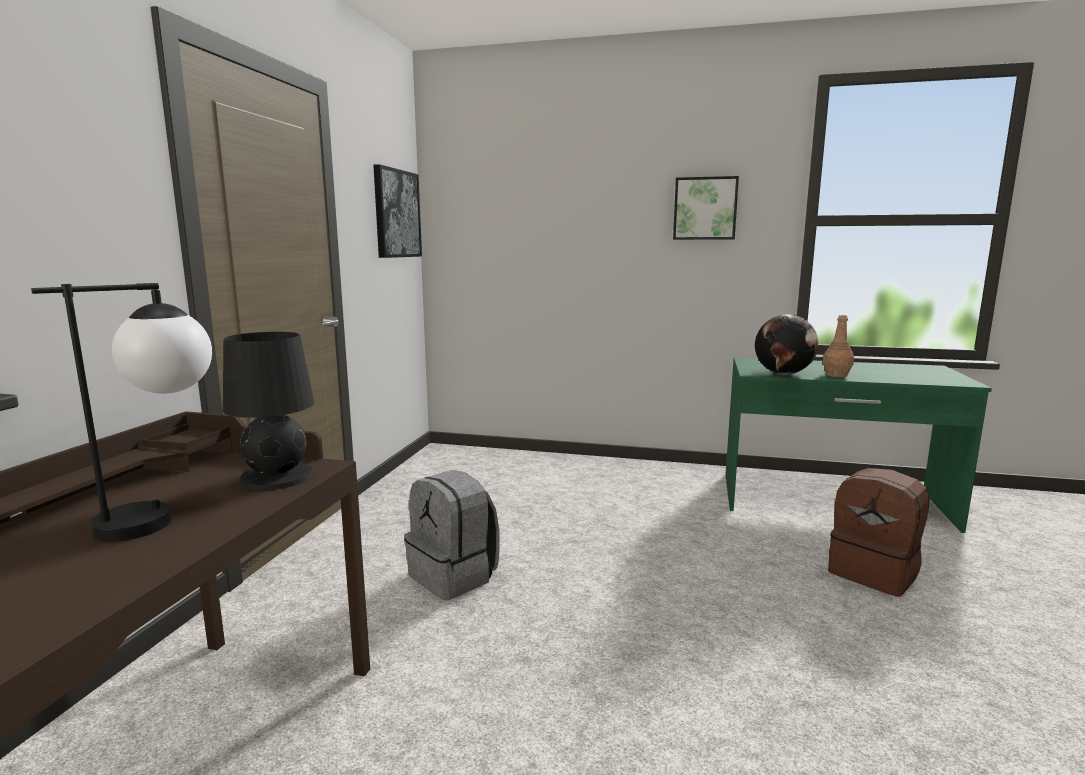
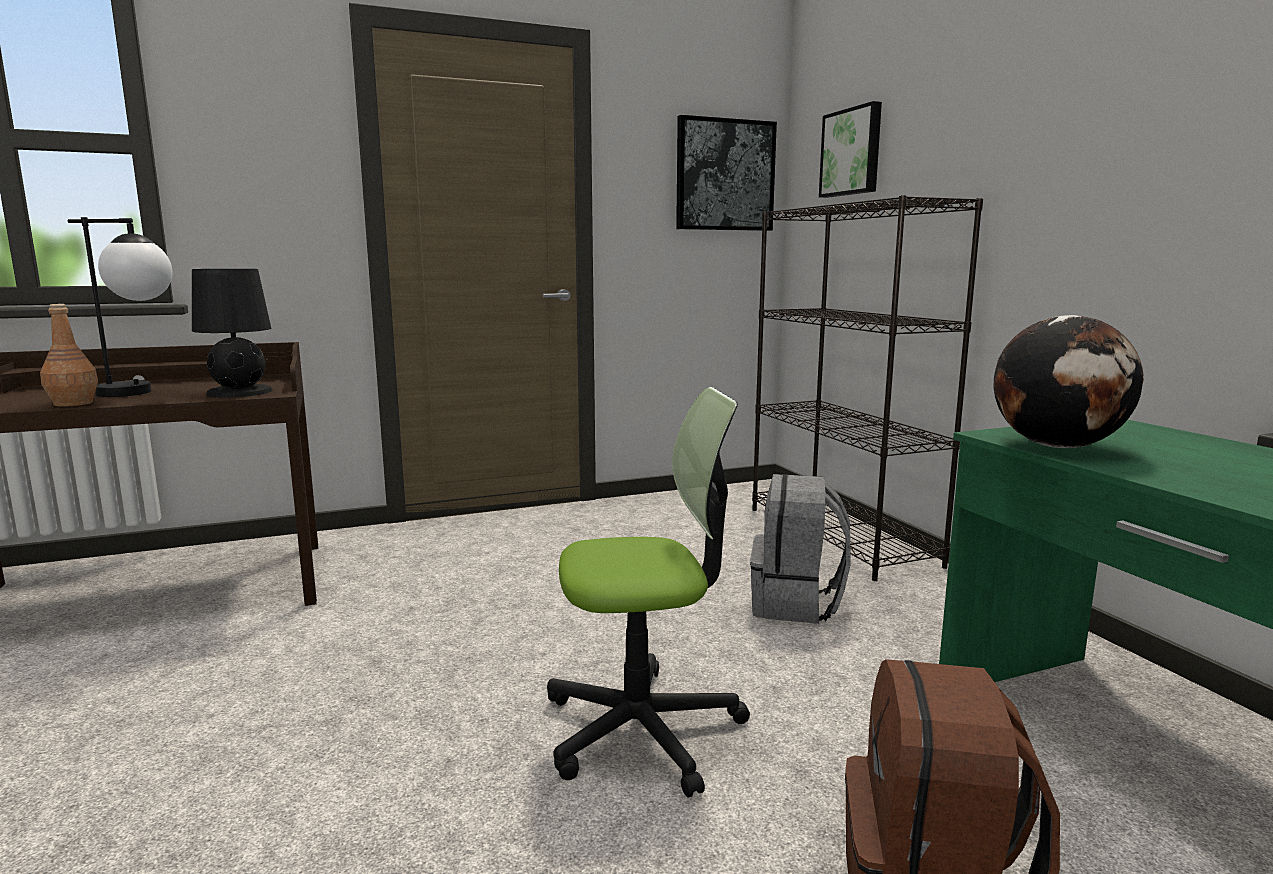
camera: 55 degrees right, 0 degrees up
(454, 576) = (498, 583): grey backpack -> grey backpack (796, 604)
(545, 462) = (841, 536): none -> black bookcase
(705, 208) = (1128, 107): picture -> picture (852, 152)
(705, 588) = (642, 729): none -> office chair
(837, 375) = (1175, 473): brown bottle -> brown bottle (73, 403)

